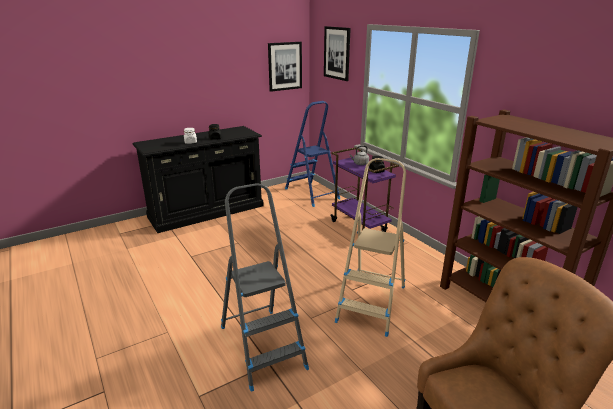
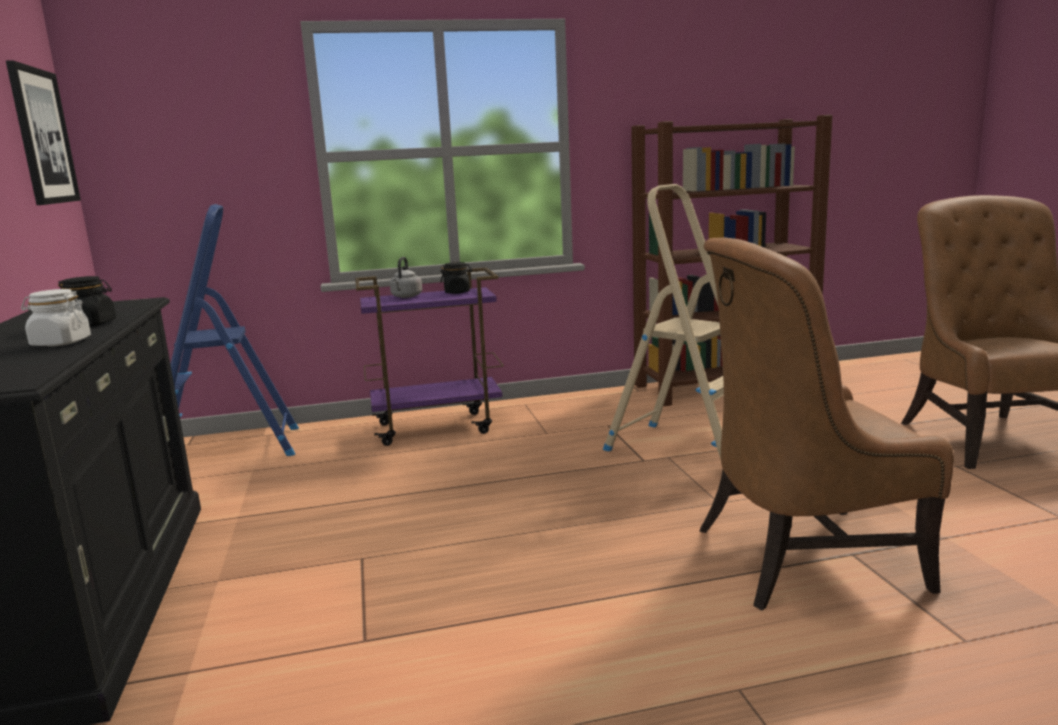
camera: 70 degrees left, 10 degrees down
(262, 347) = (802, 556): grey step ladder -> brown chair
(337, 53) = (199, 94): picture -> none

